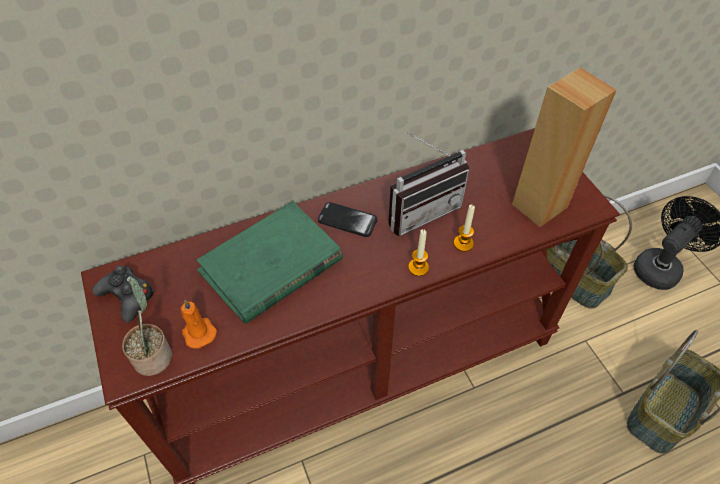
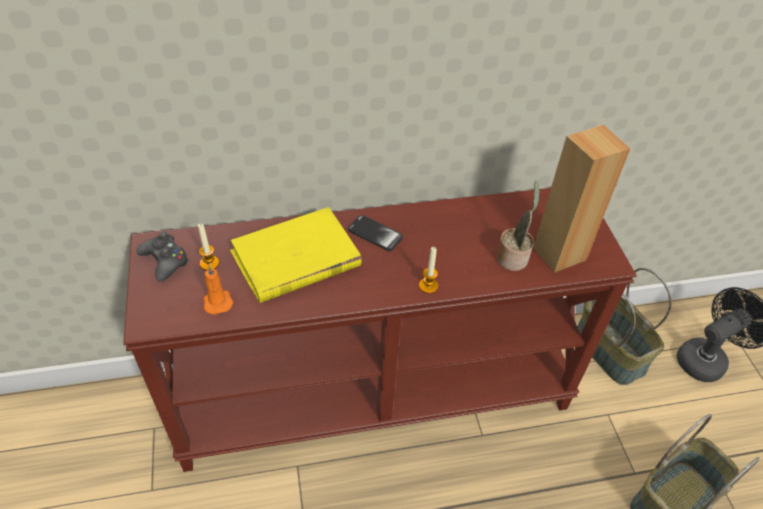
camera: 10 degrees right, 5 degrees down
(154, 355) = (174, 312): potted plant -> potted plant (513, 257)
(270, 266) = (295, 259): green book -> yellow book
(420, 209) = (445, 237): radio -> none
(463, 243) = (476, 273): candle -> candle (209, 263)

